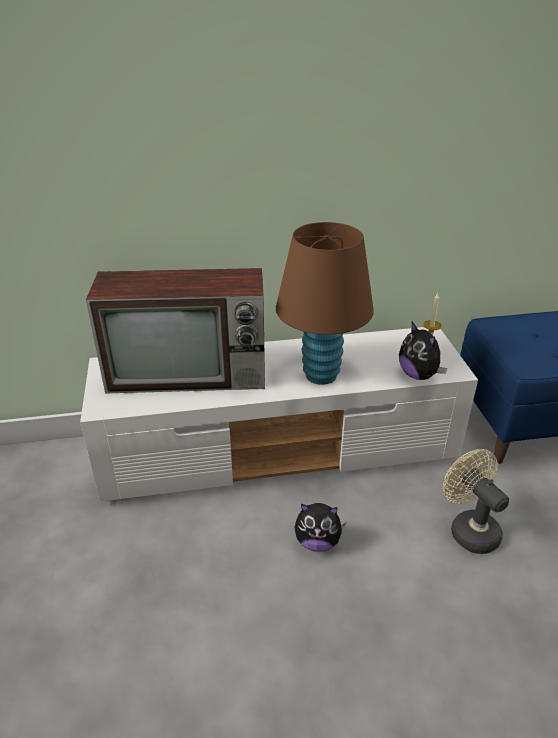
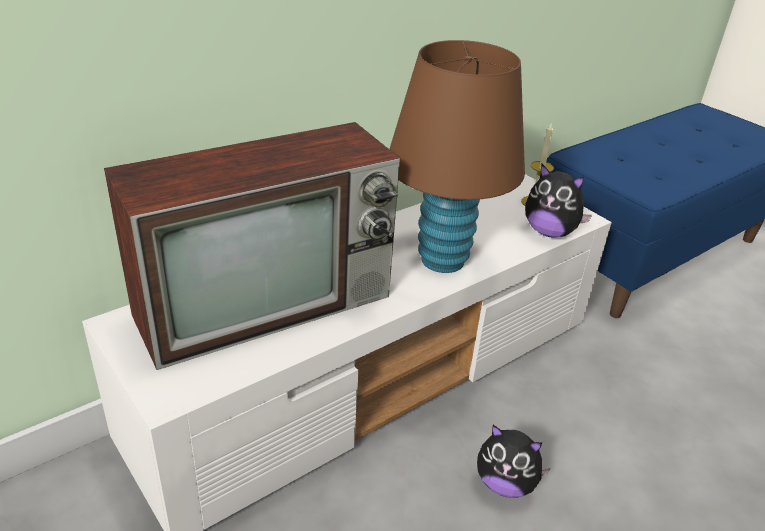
camera: 30 degrees left, 0 degrees up
(317, 542) = (505, 483): plush toy -> plush toy turned 45 degrees clockwise
(469, 529) = (646, 403): beige fan -> none

